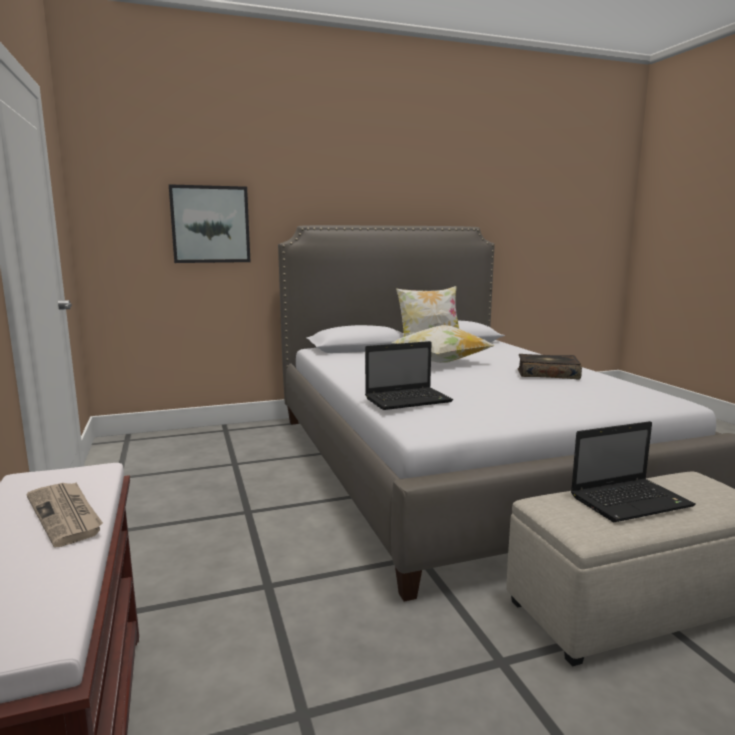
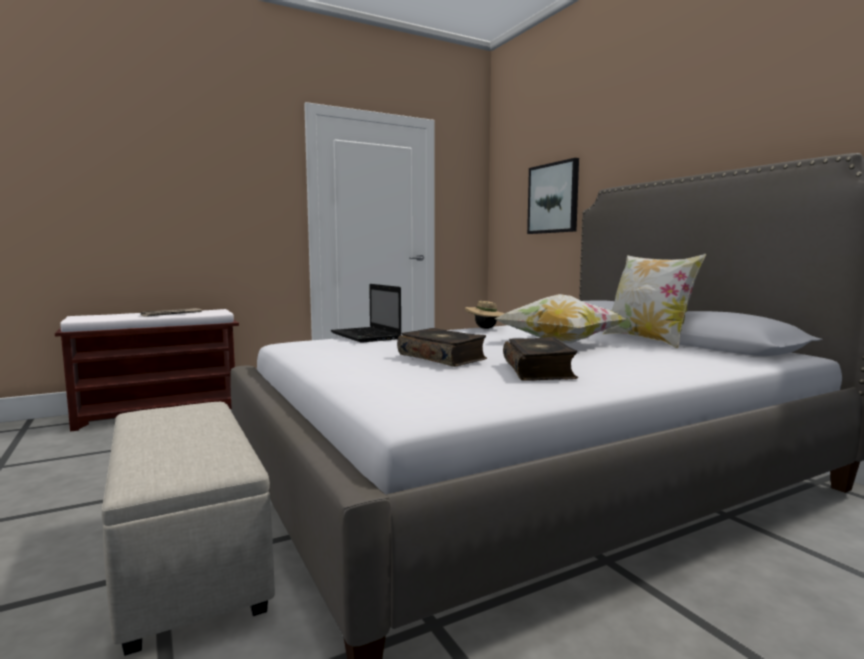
camera: 80 degrees right, 5 degrees down
(350, 370) = (485, 328): none -> beige hat
(512, 387) = (442, 357): none -> book
(631, 501) = (183, 427): laptop -> none

